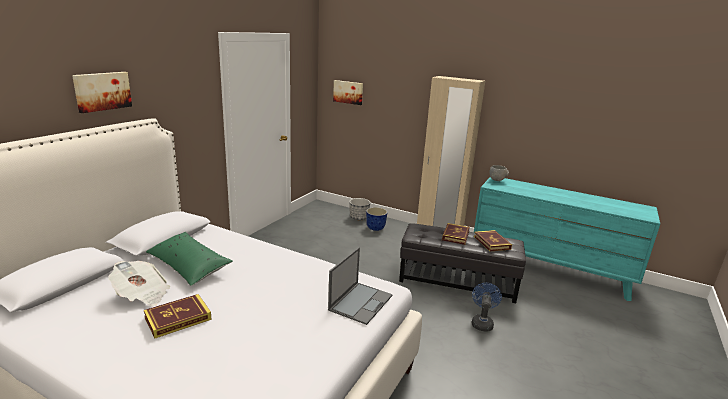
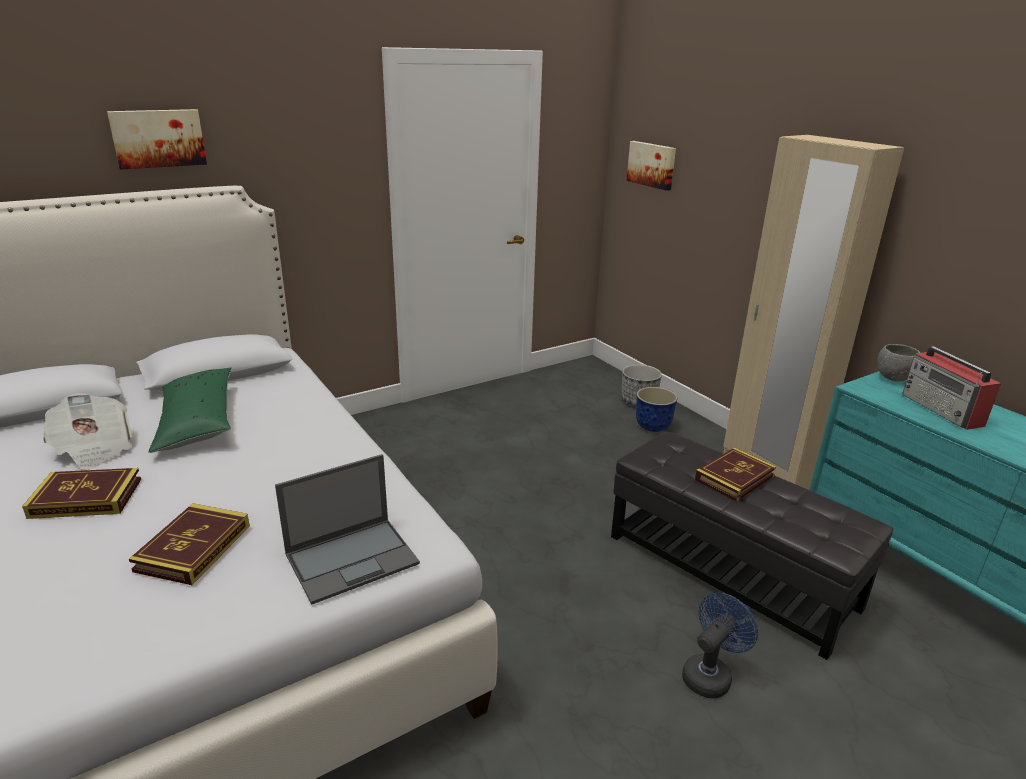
camera: 30 degrees right, 5 degrees up
(491, 242) = (804, 513): book -> book (193, 548)
(523, 189) = (942, 410): none -> radio

